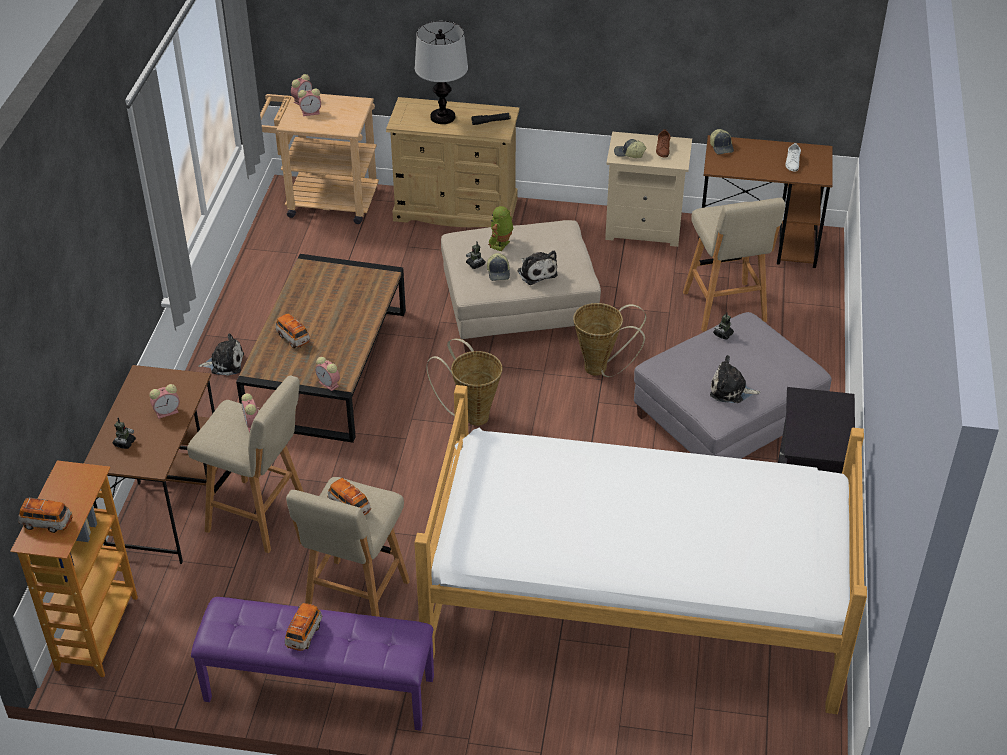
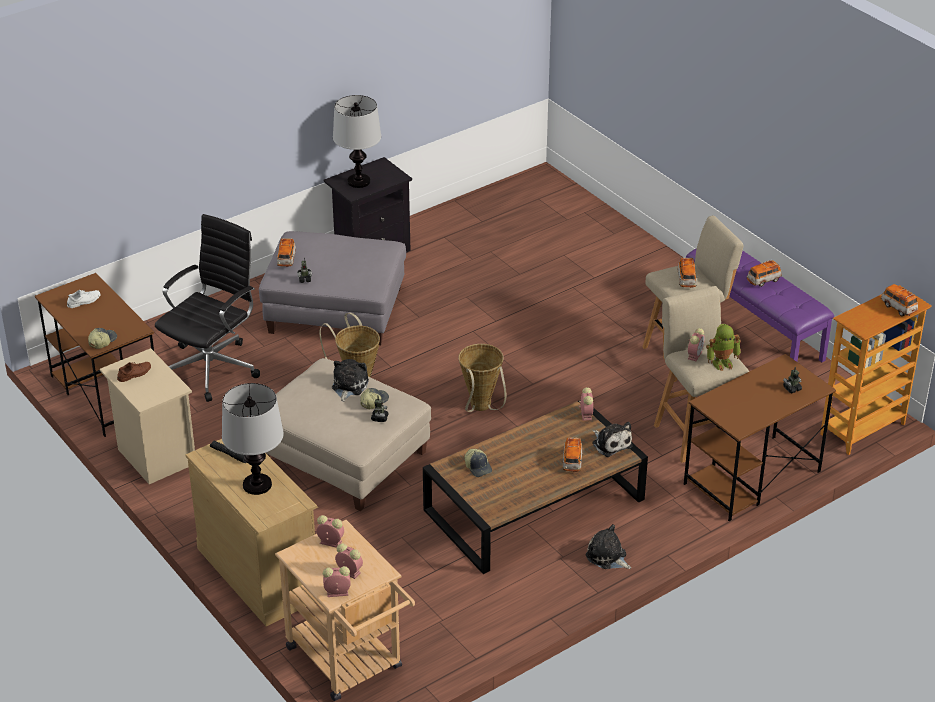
camera: 135 degrees left, 5 degrees down
(167, 411) = (744, 392): alarm clock -> alarm clock (330, 542)
(501, 245) = (340, 420): toy robot -> toy robot (722, 362)
(629, 154) = (164, 385): cap -> cap (478, 467)
(637, 603) = (531, 267): bed -> none
(725, 309) = (213, 367): beige stool -> black office chair
(730, 390) = (358, 250): plush toy -> plush toy (611, 443)
(770, 341) = (286, 260): none -> toy car
(821, 414) = (359, 181): none -> table lamp

